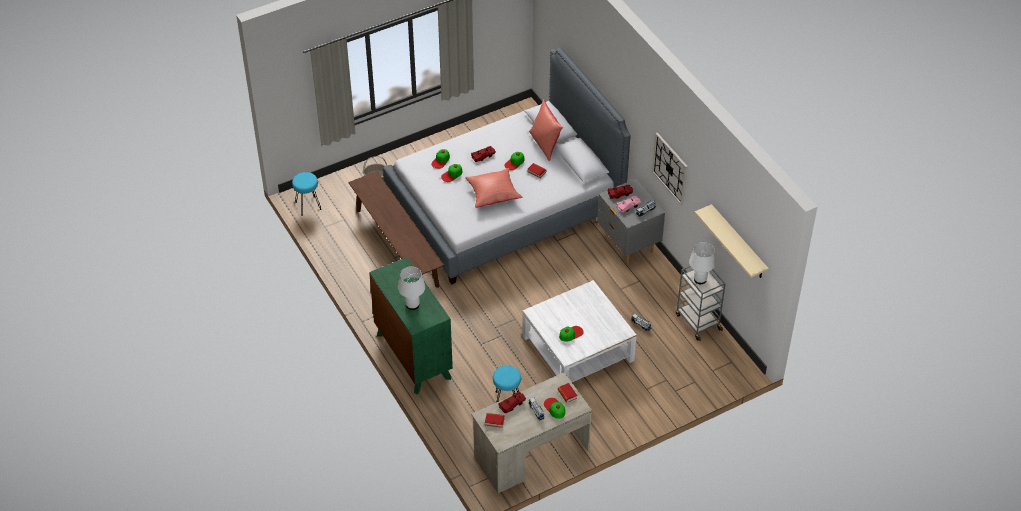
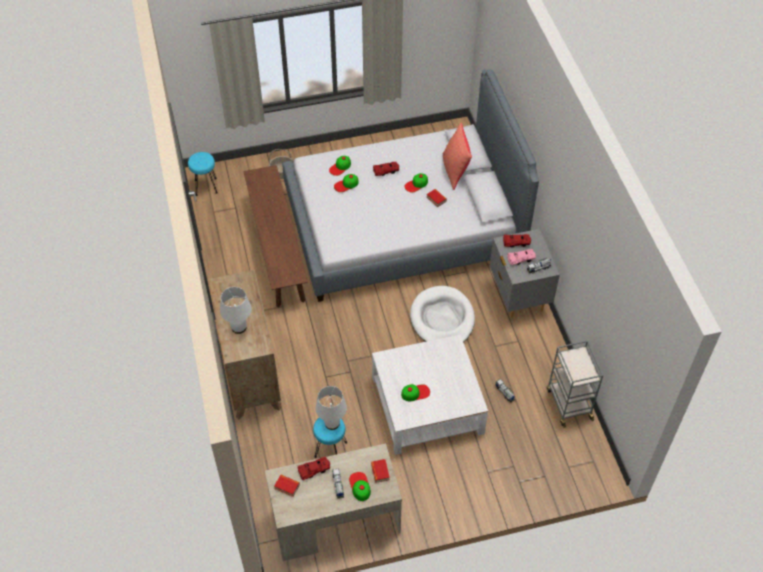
camera: 15 degrees right, 5 degrees up
(413, 356) = (250, 374): green dresser -> brown dresser
(493, 194) = (381, 215): red pillow -> none
(567, 276) = (442, 319): none -> white dog bed
(670, 168) = (571, 229): wall clock -> none
(700, 279) = (576, 363): white table lamp -> white table lamp (331, 423)
(738, 243) = (624, 338): beige shelf -> none

